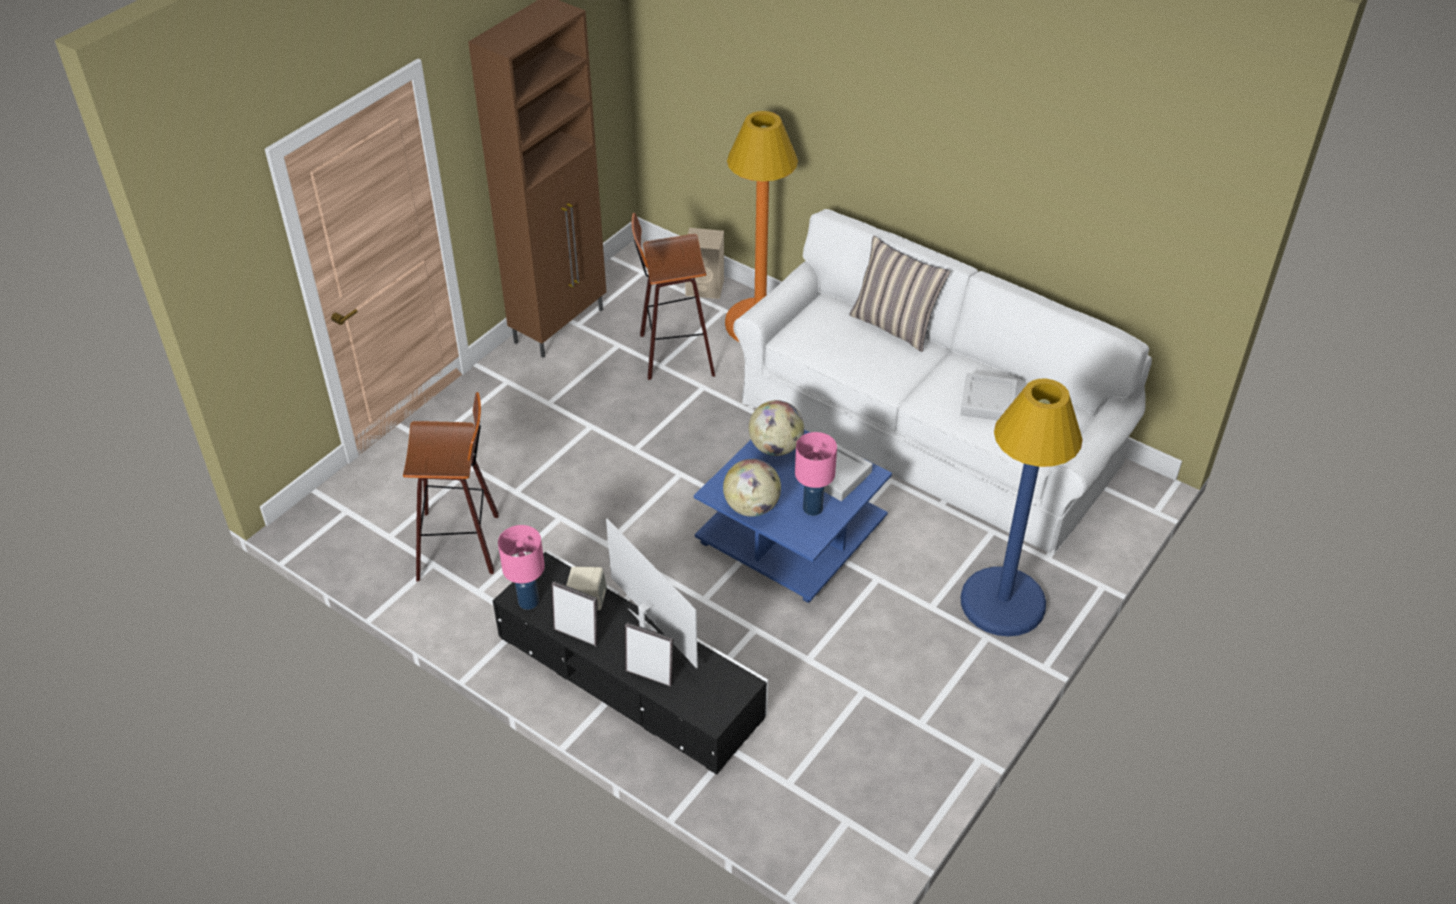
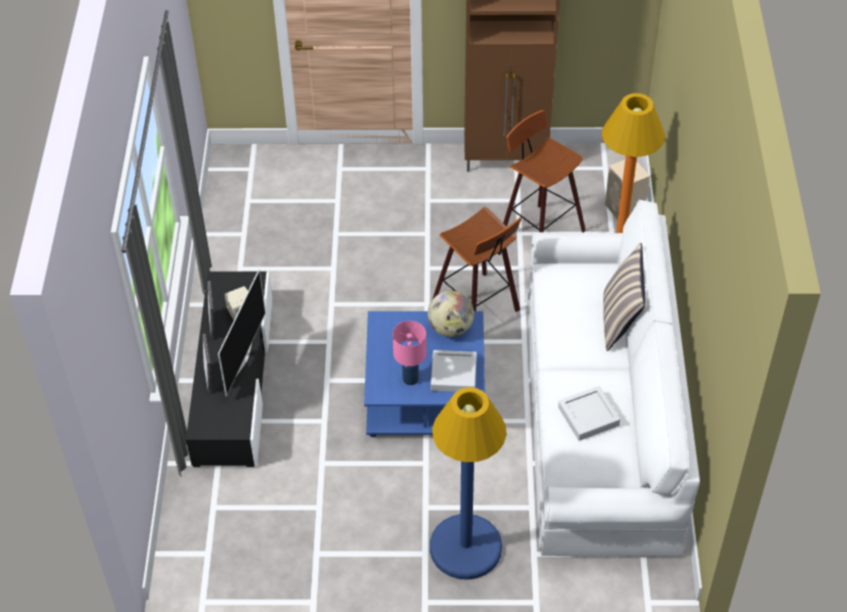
camera: 55 degrees right, 5 degrees up
(461, 543) = (271, 236): stool -> stool (478, 308)
(529, 601) = (220, 288): pink table lamp -> none
(752, 507) = (383, 346): globe -> none

